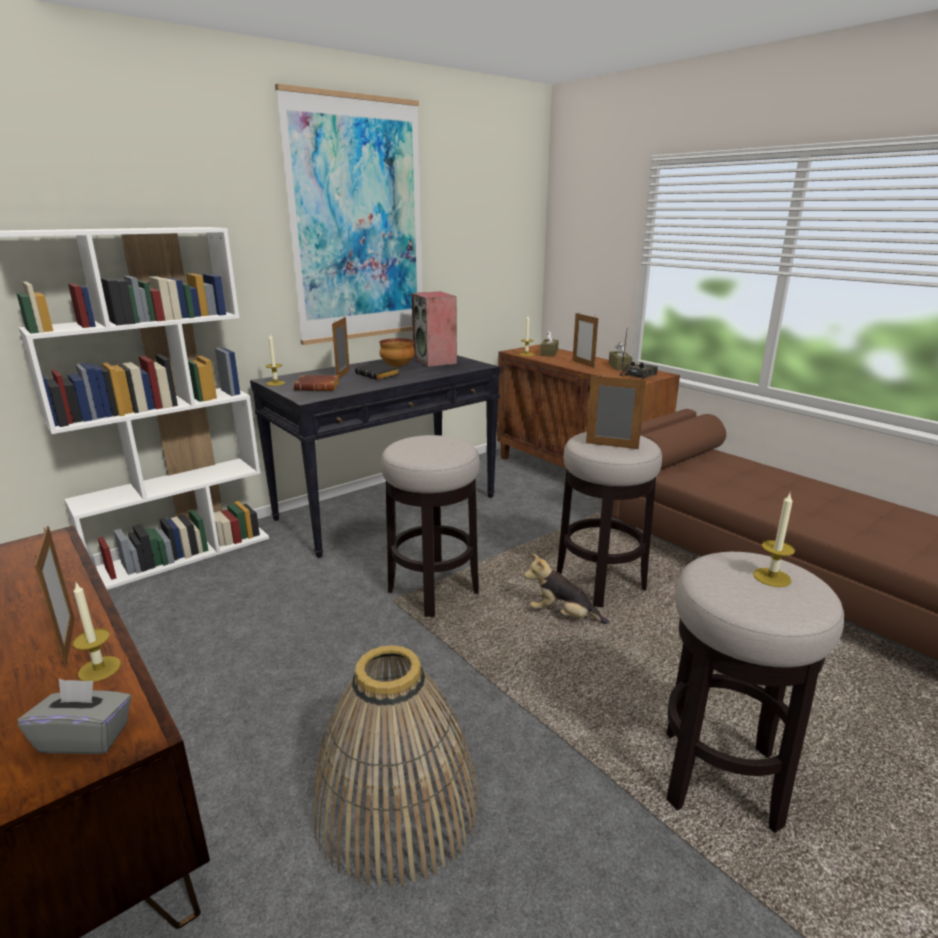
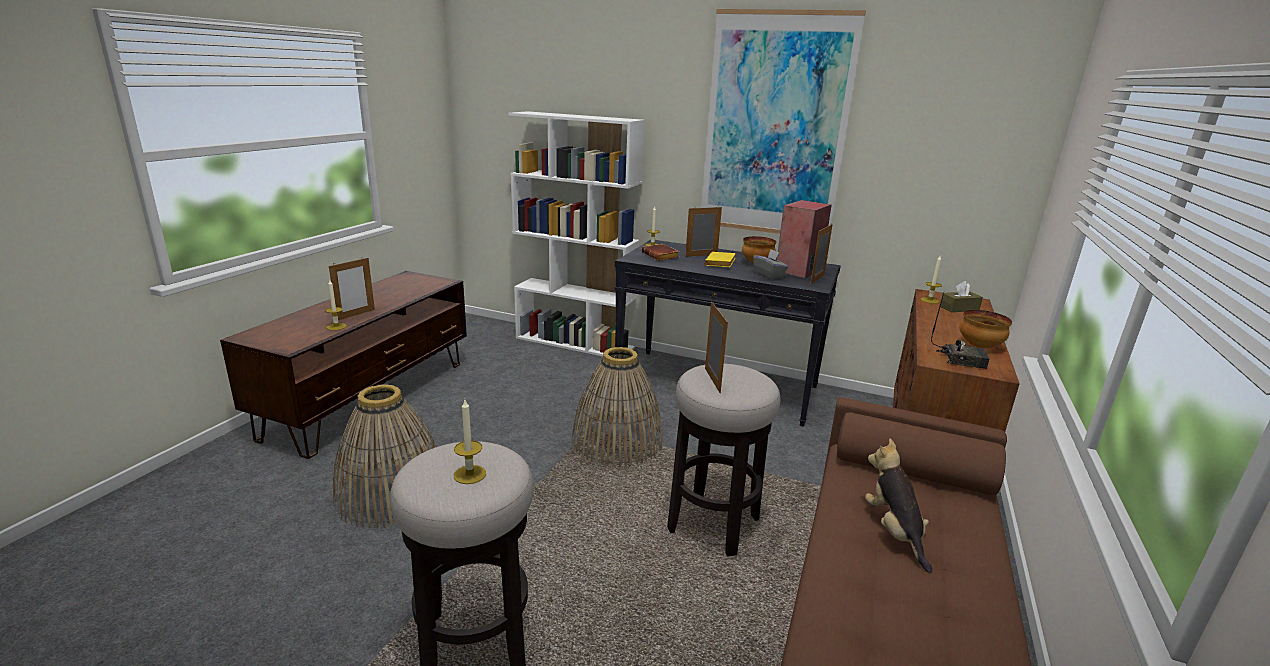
camera: 60 degrees right, 0 degrees up
(85, 737) = (288, 340): grey tissue box -> grey tissue box (769, 275)
(379, 375) = (721, 263): black book -> yellow book
(433, 591) = (617, 442): stool -> basket
(563, 615) = (638, 513): plush toy -> plush toy (894, 531)
(583, 364) = (949, 328): picture frame -> picture frame (817, 279)
(619, 367) = (979, 347): brown tissue box -> bowl

